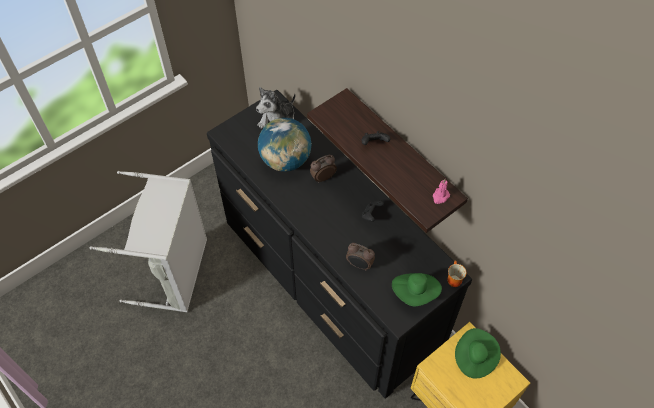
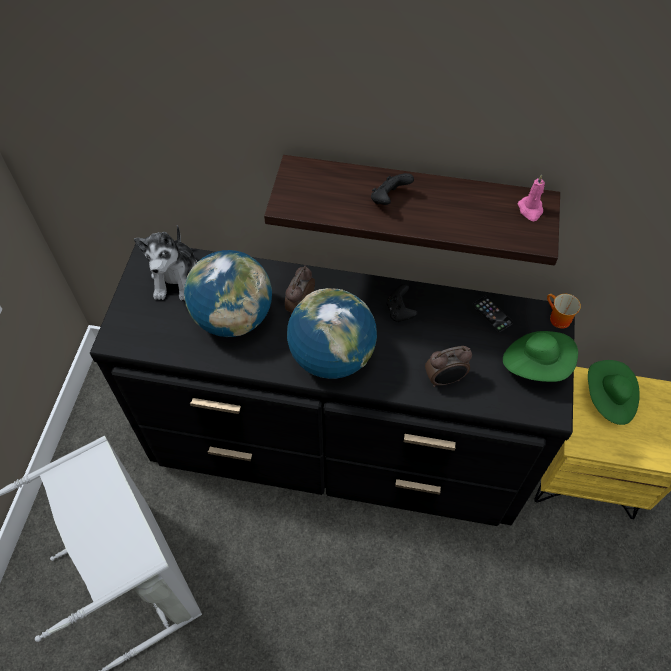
camera: 40 degrees left, 0 degrees up
(314, 213) = (332, 357): none -> globe
(419, 250) = (492, 314): none -> phone

